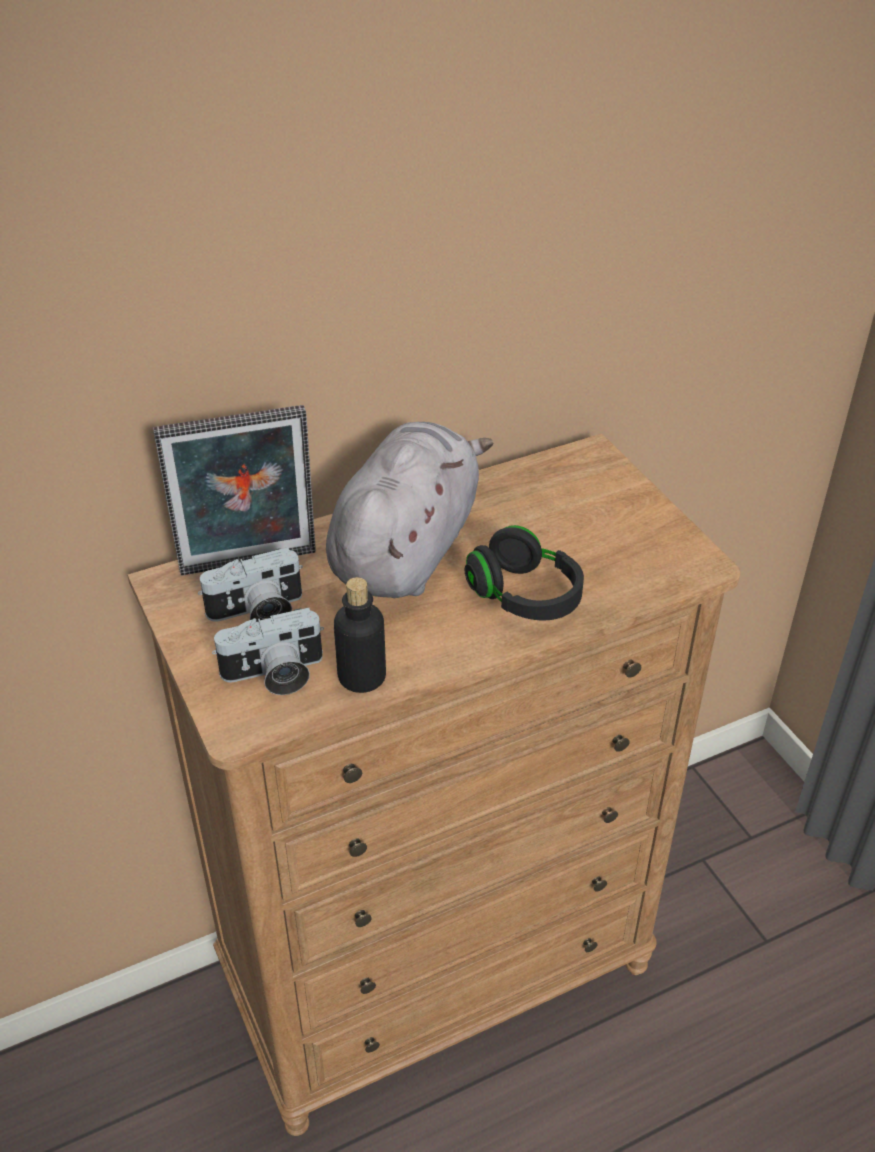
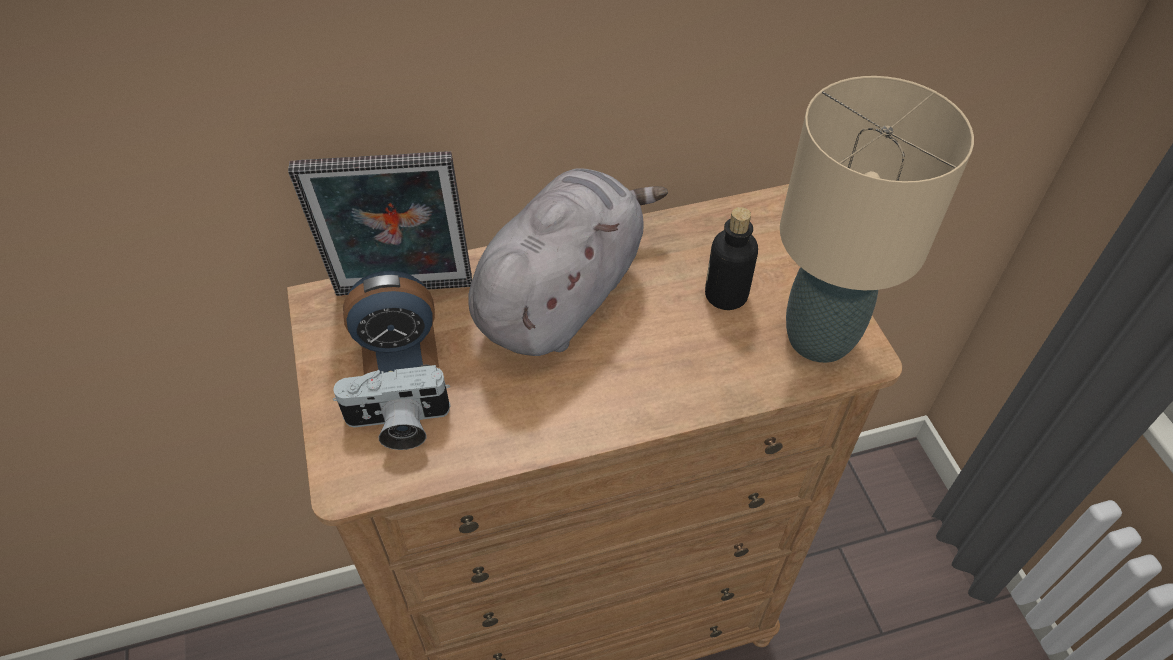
camera: 10 degrees right, 10 degrees up
(258, 613) = (399, 349): camera -> alarm clock
(362, 677) = (483, 440): bottle -> bottle (726, 295)
(524, 596) = (669, 367): black headphones -> none
(657, 556) = (818, 338): none -> beige table lamp

